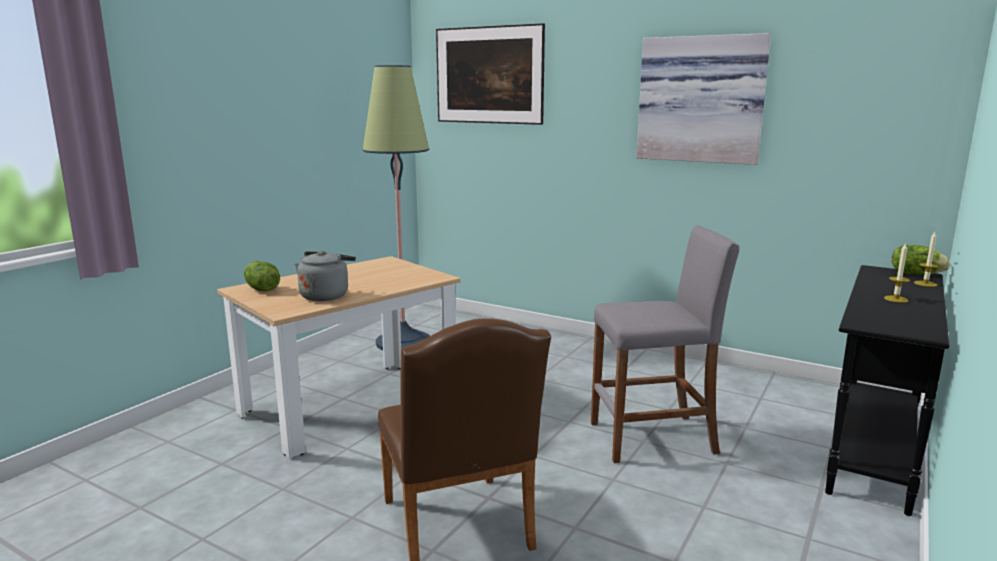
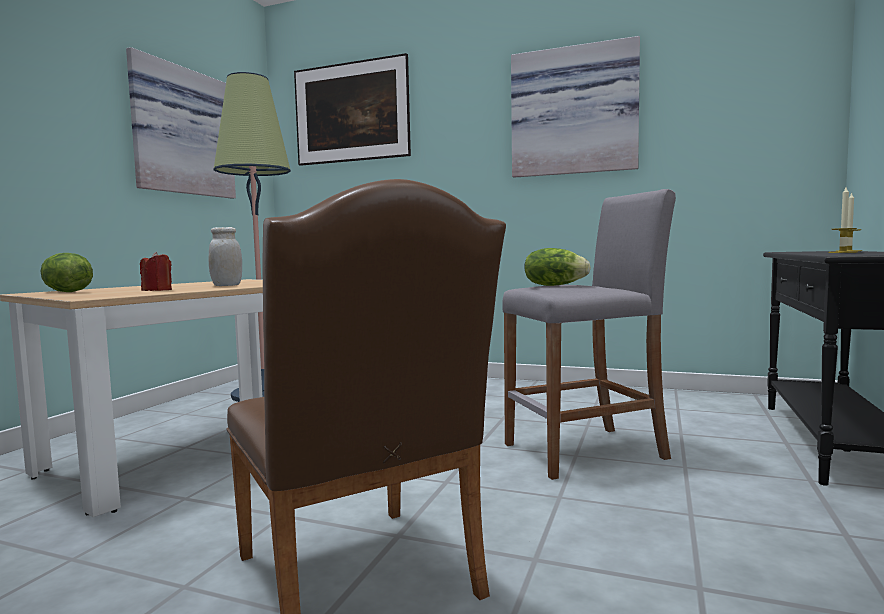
camera: 10 degrees left, 10 degrees down
(326, 295) = (157, 290): grey kettle -> red candle
(334, 109) = (181, 132): none -> picture
(375, 284) = (226, 285): none -> white jar
(915, 274) = (826, 251): lettuce -> lettuce (554, 285)

